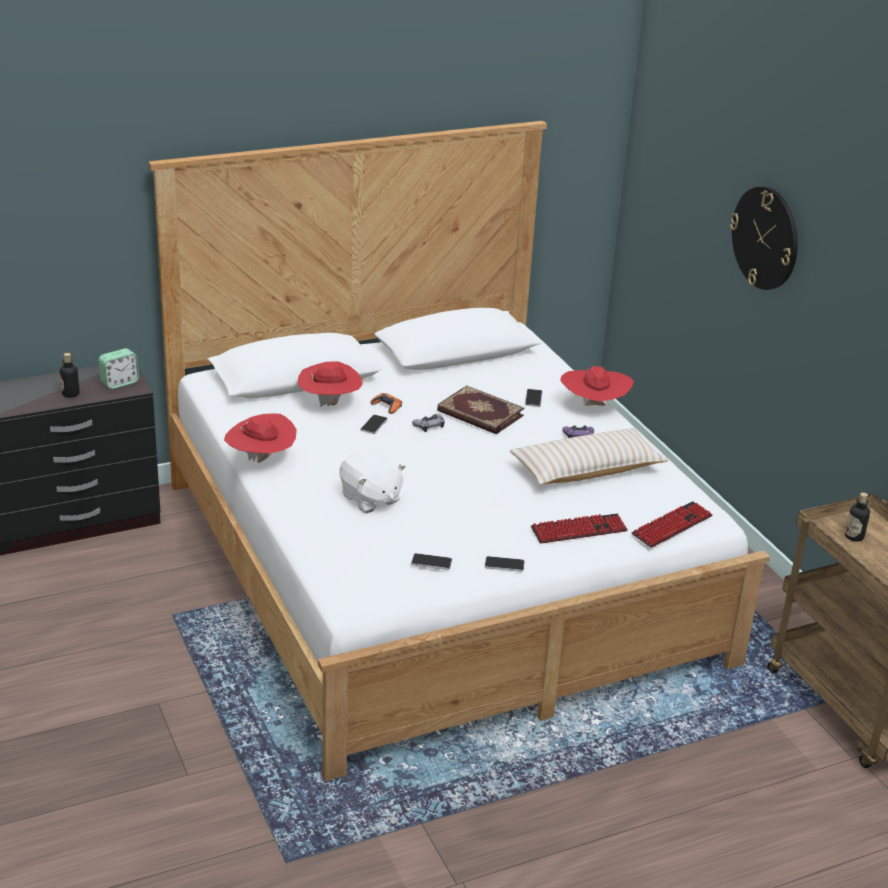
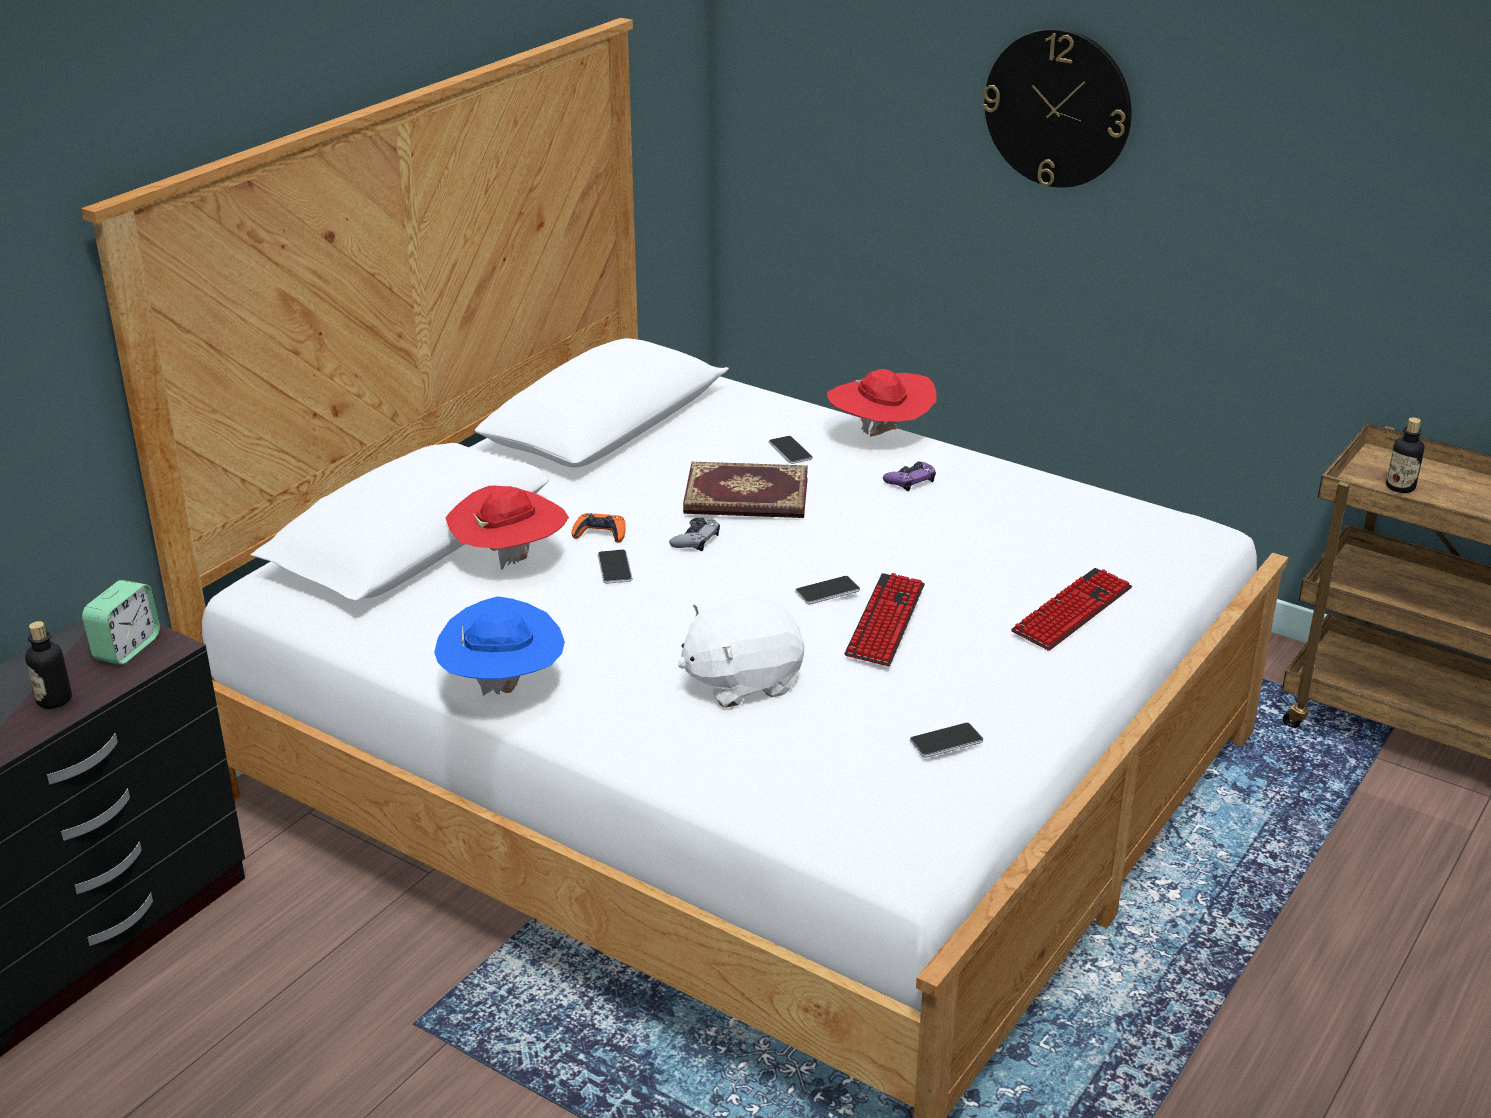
camera: 30 degrees left, 0 degrees up
(261, 460) = (503, 687): red hat -> blue hat
(370, 499) = (742, 681): white plush toy -> white plush toy turned 135 degrees clockwise
(504, 565) = (1041, 702): phone -> phone (827, 591)
(586, 470) = (977, 524): beige pillow -> none
(672, 526) = (1172, 558): keyboard -> keyboard (885, 621)

